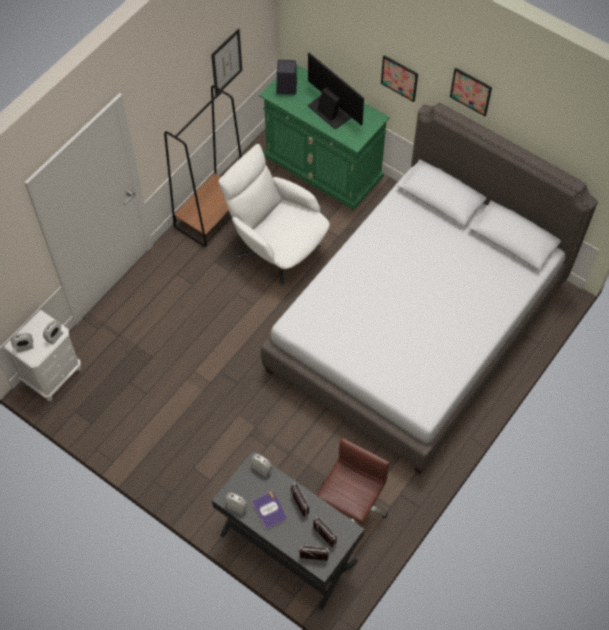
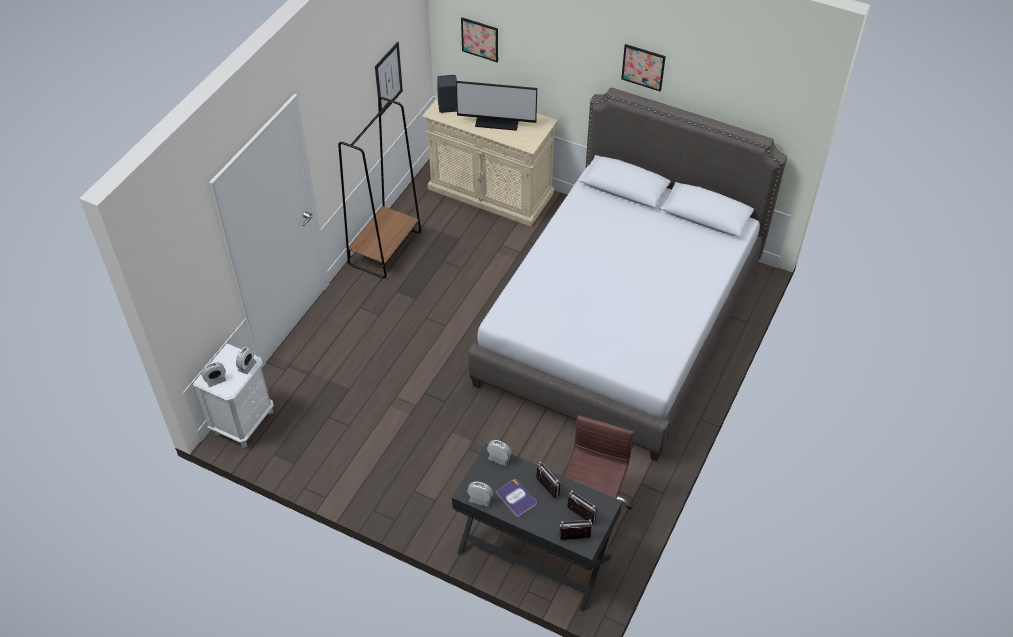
camera: 10 degrees left, 10 degrees down
(276, 249) = (459, 271): white armchair -> none
(323, 166) = (490, 191): green dresser -> beige dresser
(330, 110) = (497, 121): monitor -> monitor turned 150 degrees clockwise
(399, 78) = (566, 72): picture -> picture (480, 39)

